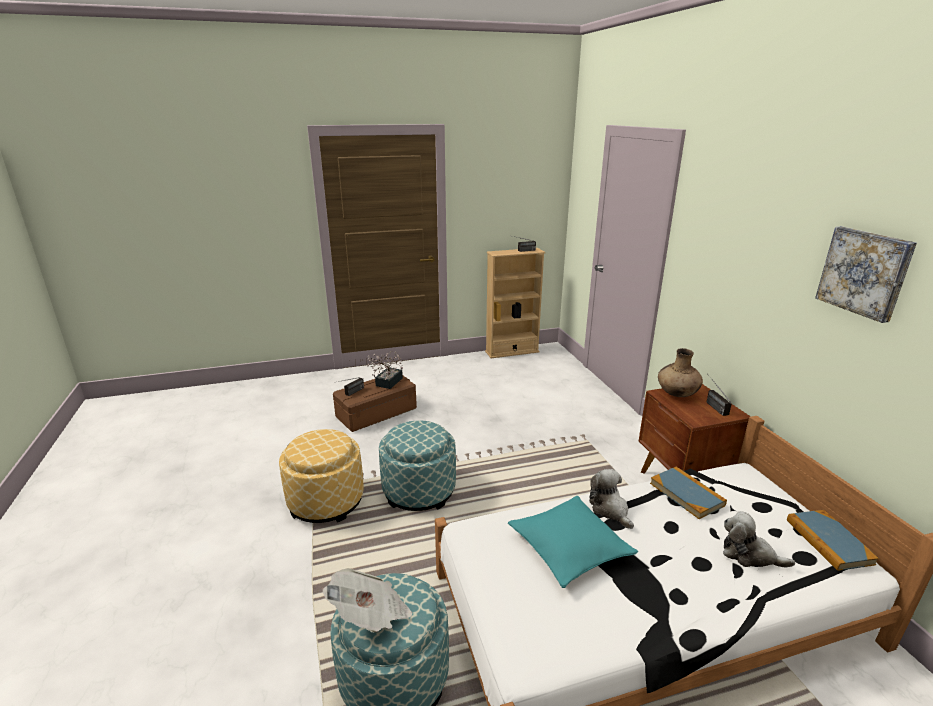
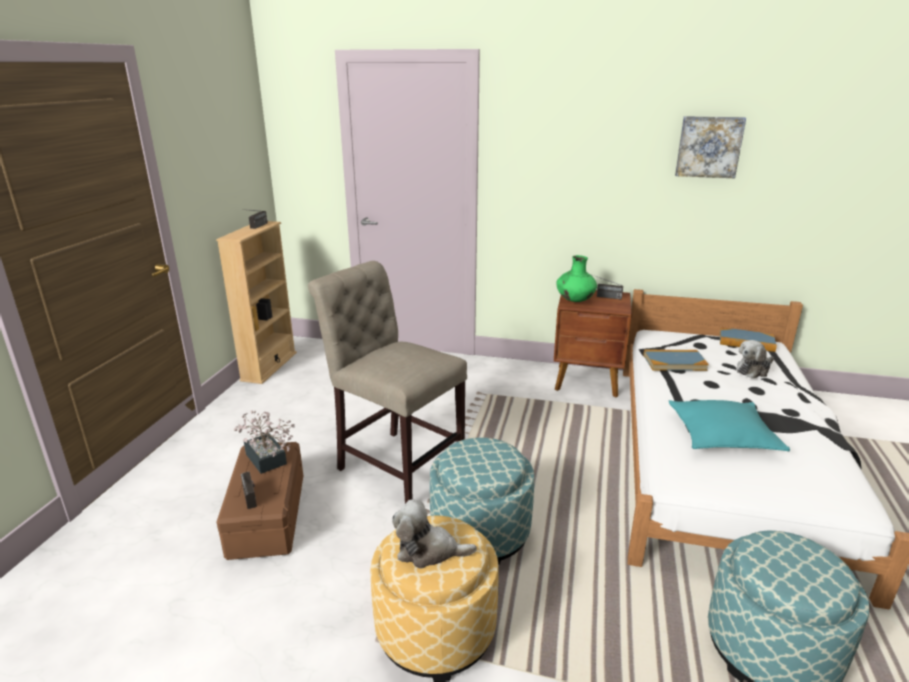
camera: 60 degrees left, 0 degrees up
(370, 615) = (808, 580): newspaper -> none
(458, 434) = (396, 463): none -> beige chair
(610, 509) = (677, 399): plush toy -> plush toy (429, 551)
(677, 394) = (574, 300): brown vase -> green vase

